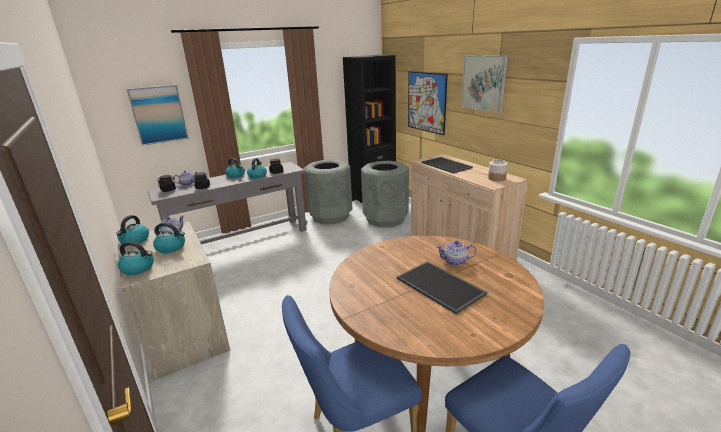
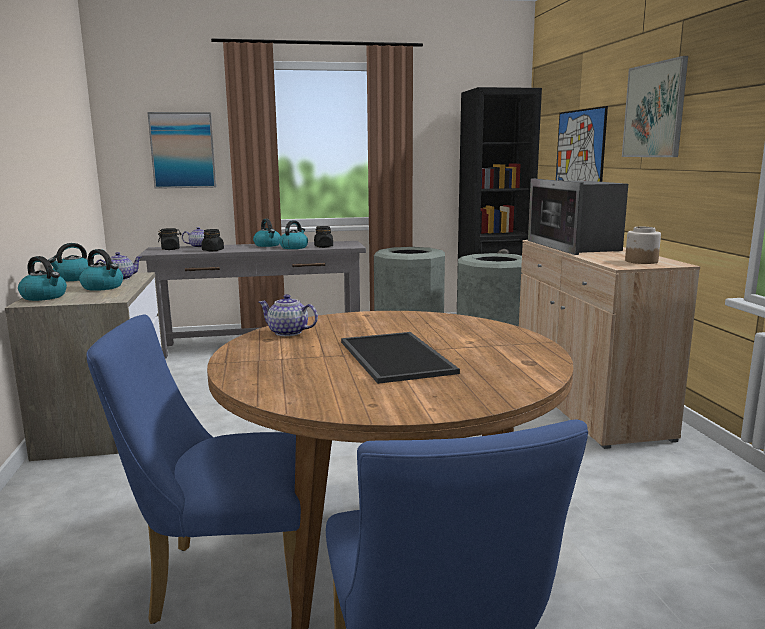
camera: 20 degrees right, 10 degrees down
(447, 165) = (574, 246): tray -> microwave
(455, 261) = (458, 340): teapot -> teapot (288, 332)

